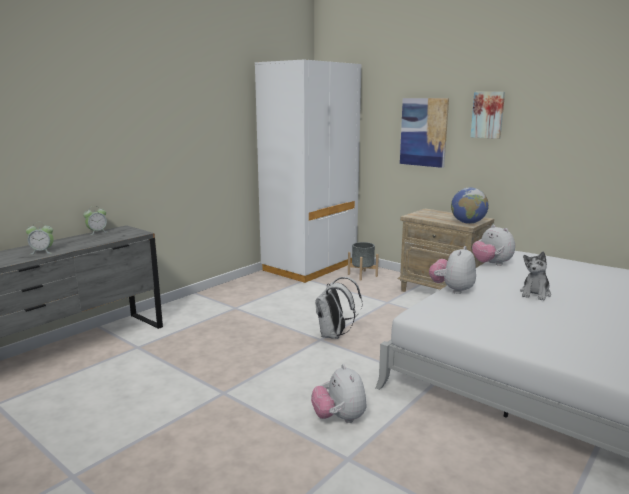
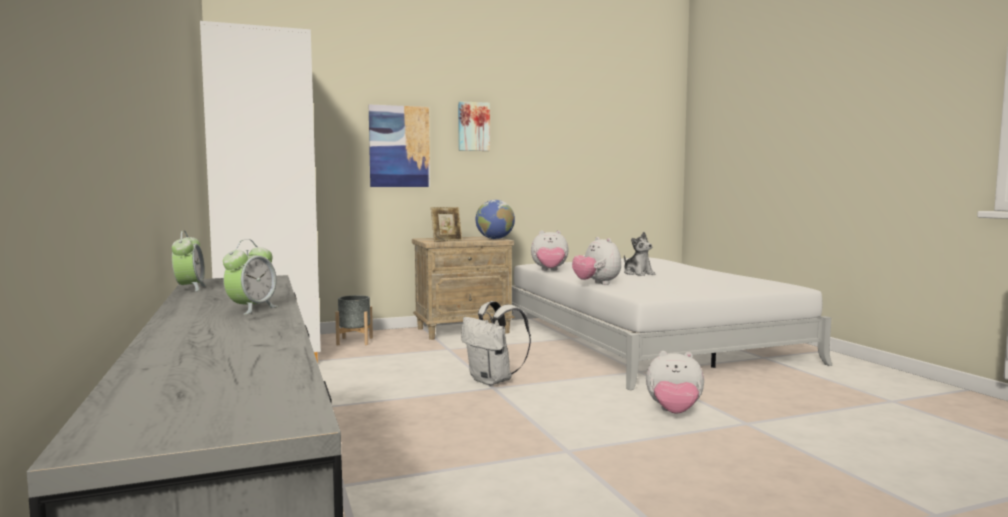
camera: 60 degrees left, 10 degrees down
(426, 216) = (446, 240): none -> picture frame

